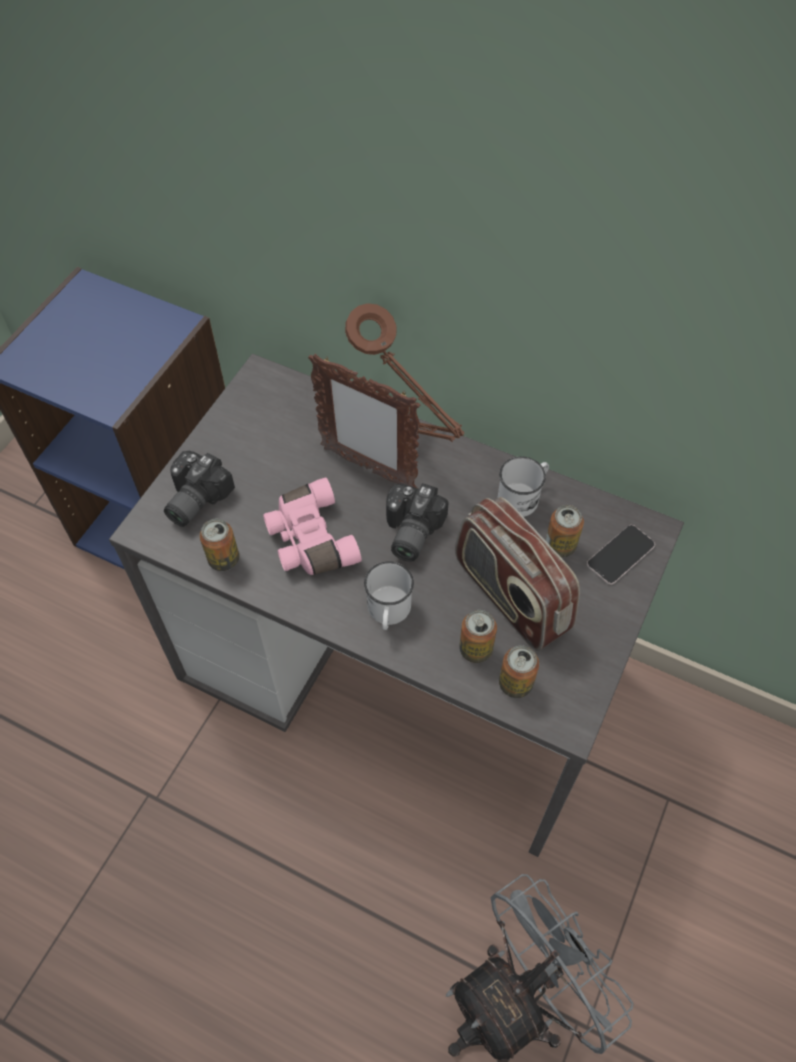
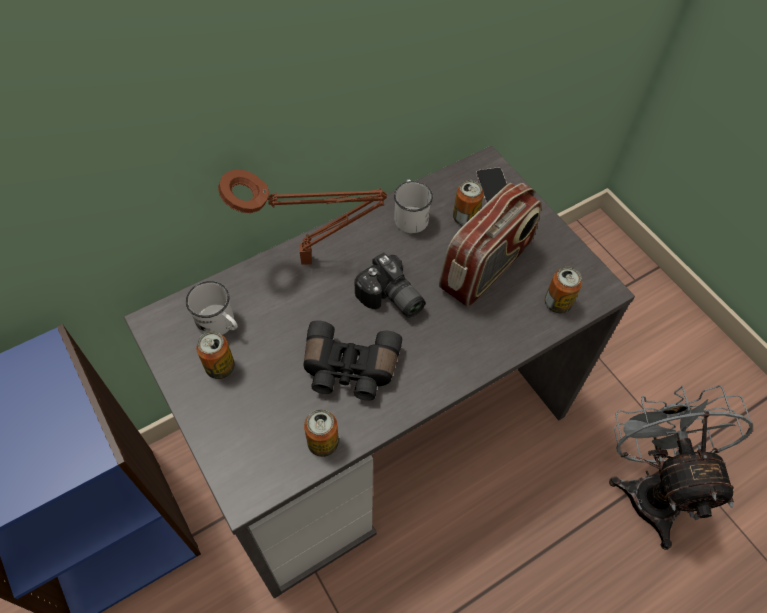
camera: 60 degrees left, 0 degrees up
(192, 499) = (242, 438): camera -> none
(309, 540) = (349, 370): pink binoculars -> black binoculars
(367, 468) = (311, 295): picture frame -> none
(388, 612) = (452, 350): white mug -> white mug (220, 324)
(475, 649) = (516, 311): can -> can (220, 367)
(510, 596) = (486, 268): radio -> radio turned 45 degrees counterclockwise

